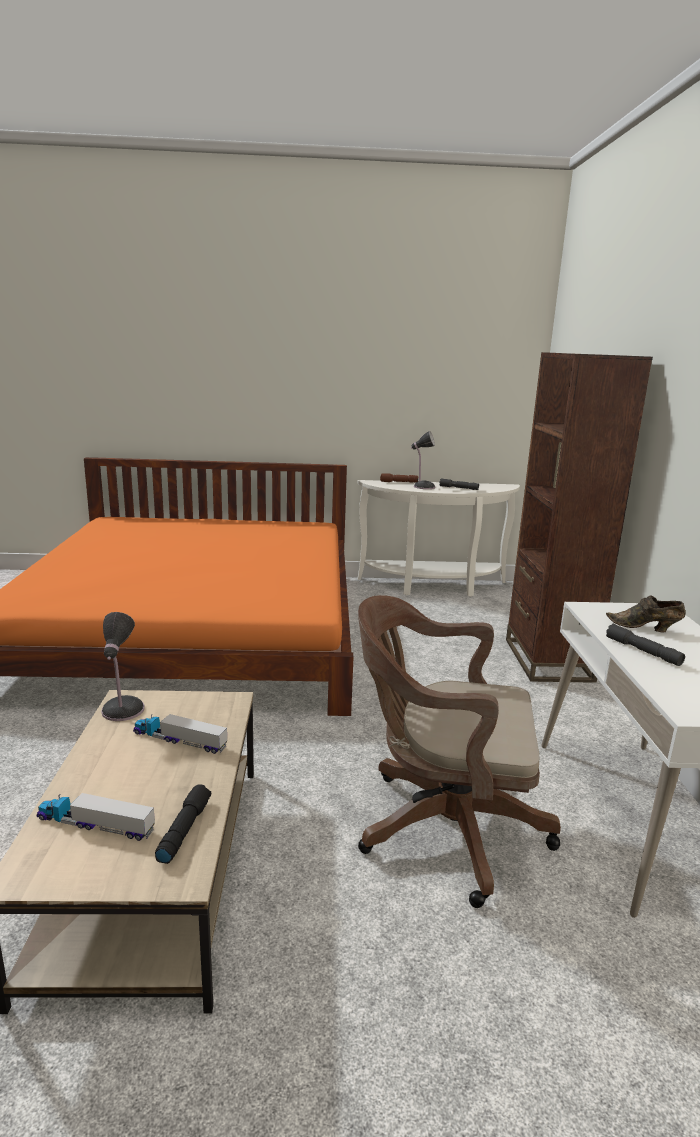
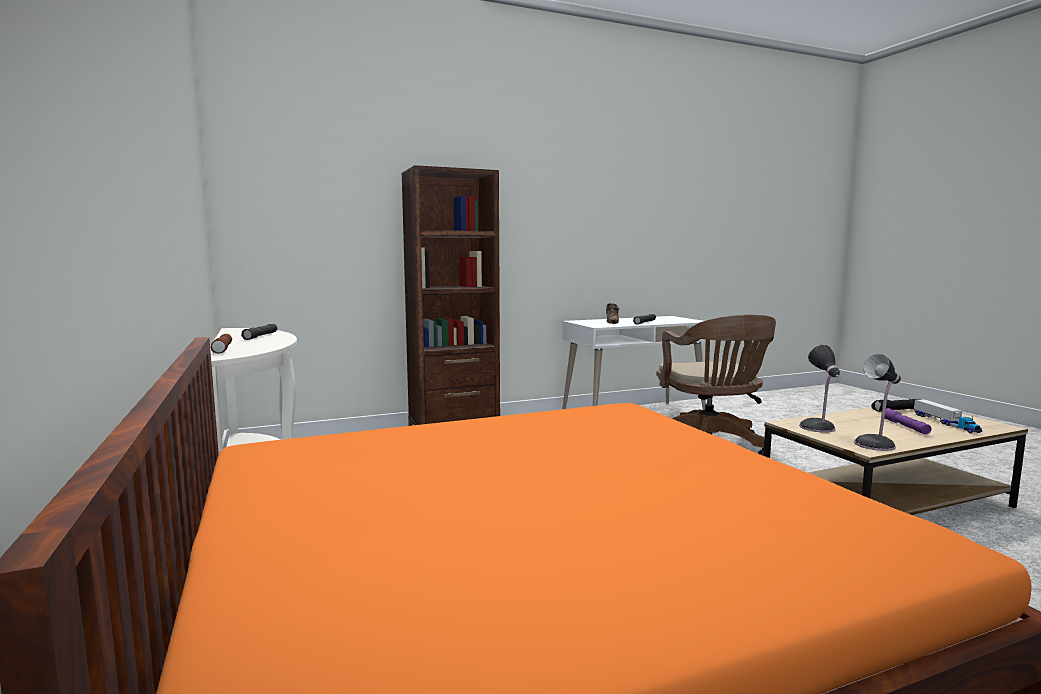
camera: 110 degrees left, 10 degrees down
(131, 774) = (905, 426): none -> purple flashlight
(179, 740) = (855, 425): toy truck -> none
(422, 486) = (256, 343): table lamp -> table lamp (818, 428)

